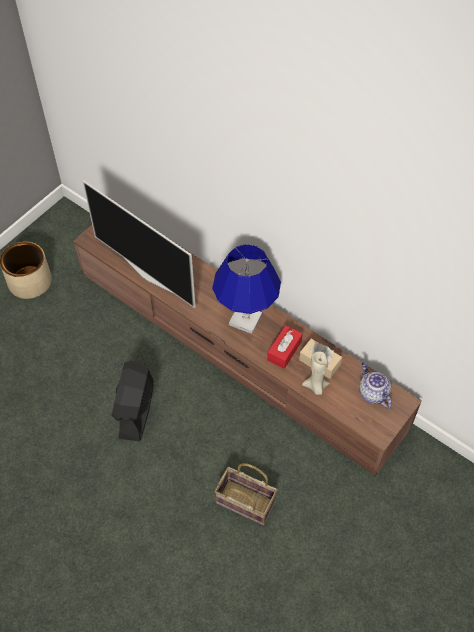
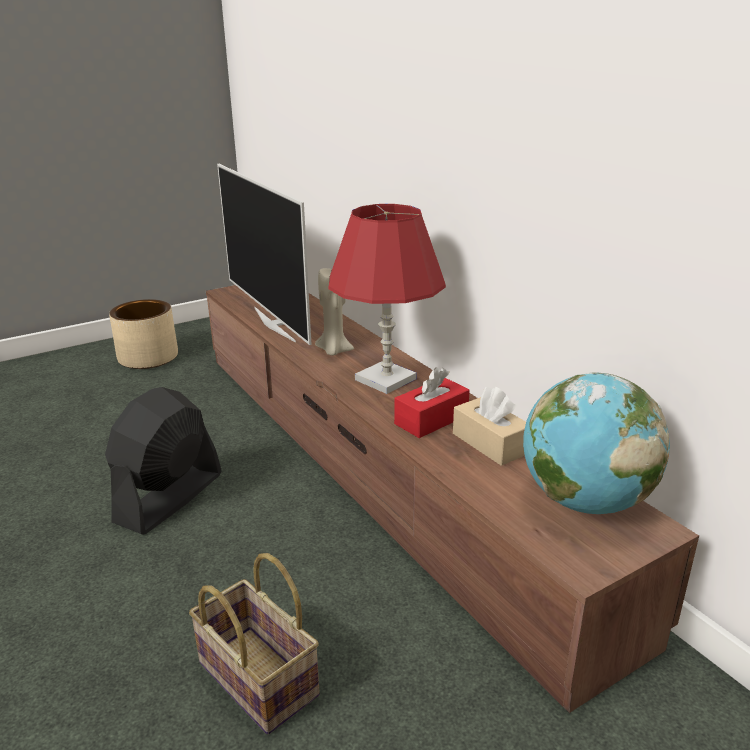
camera: 20 degrees right, 30 degrees down
(245, 319) = (386, 379): blue table lamp -> red table lamp
(315, 386) = (467, 470): beige candle -> beige candle (334, 351)
(372, 393) = (584, 501): teapot -> globe

